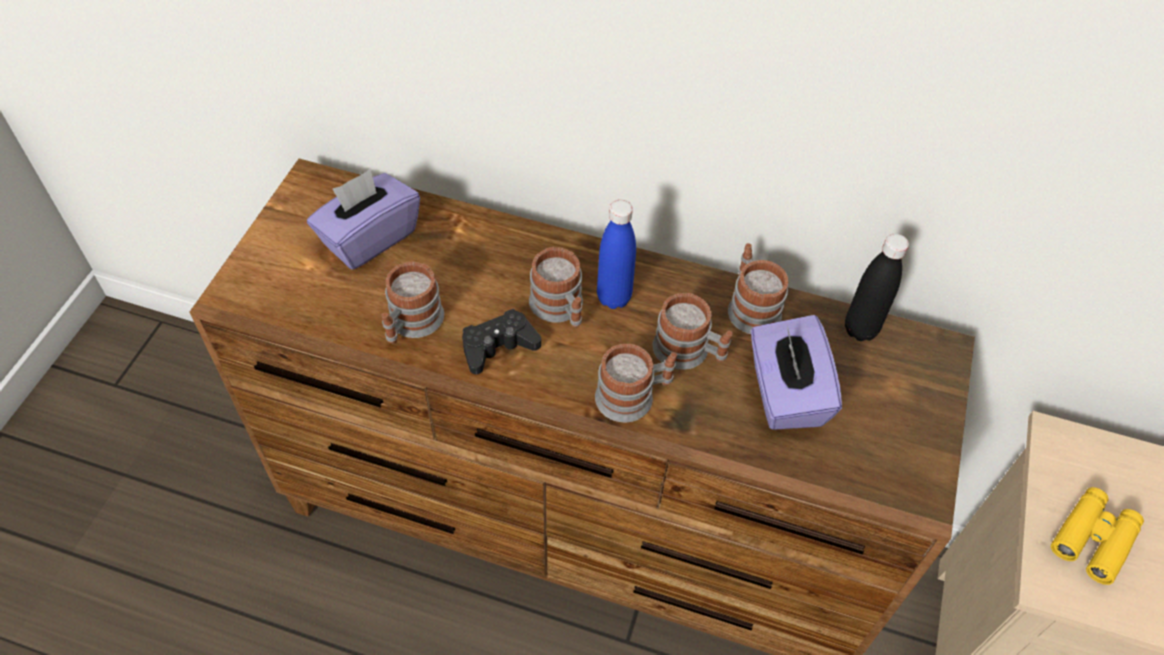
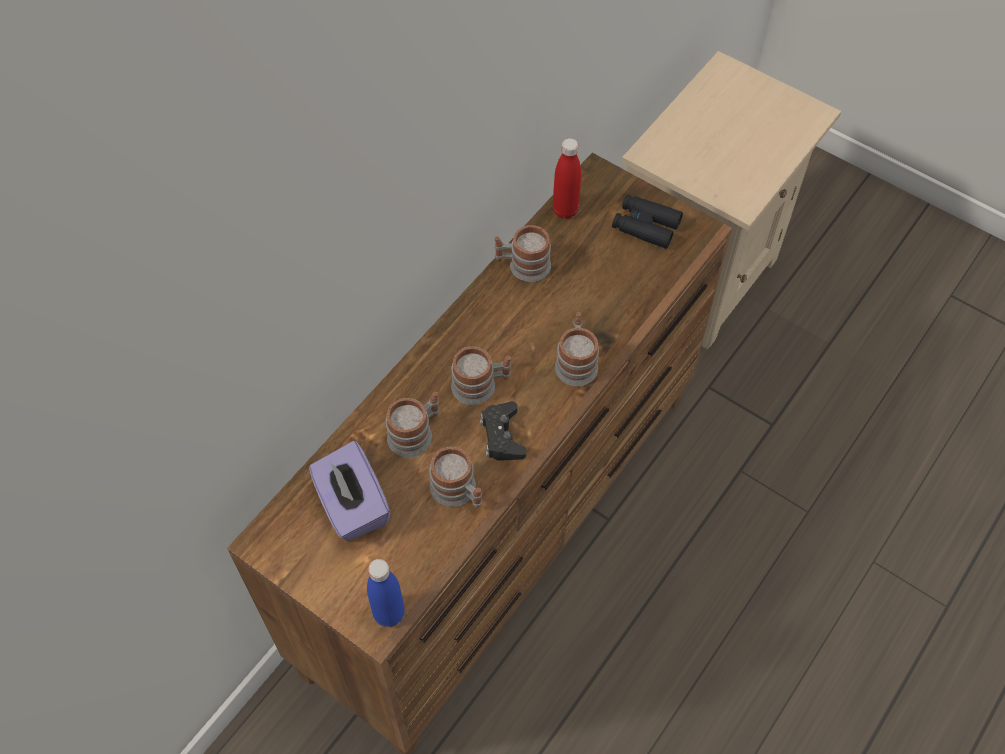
camera: 70 degrees left, 5 degrees up
(614, 297) = (483, 347): blue bottle -> blue bottle (389, 613)
(689, 352) = (549, 316): mug -> mug (416, 433)
(785, 393) = (602, 272): purple tissue box -> none
(860, 329) = (565, 210): black bottle -> red bottle
(888, 426) = (645, 226): none -> black binoculars
(1093, 539) = (720, 170): yellow binoculars -> none

